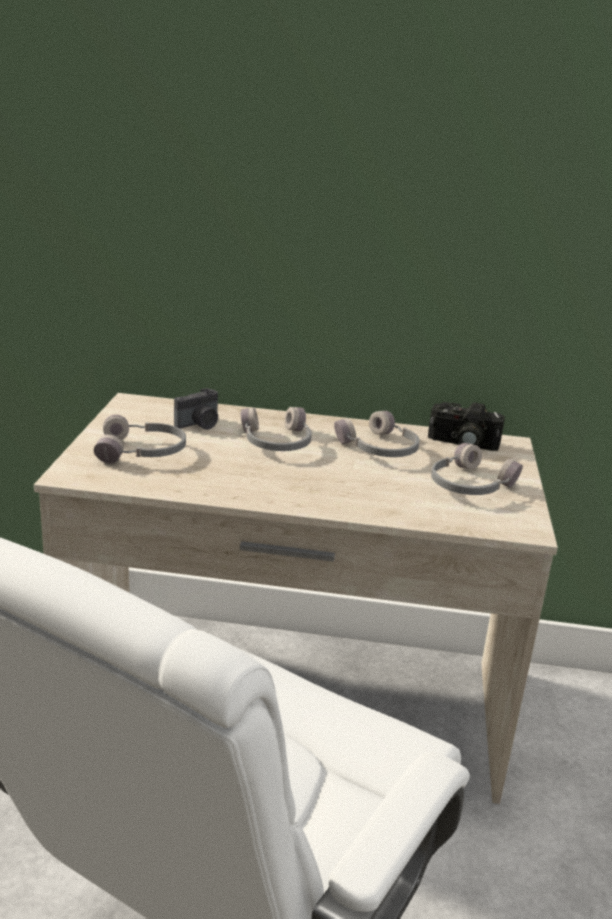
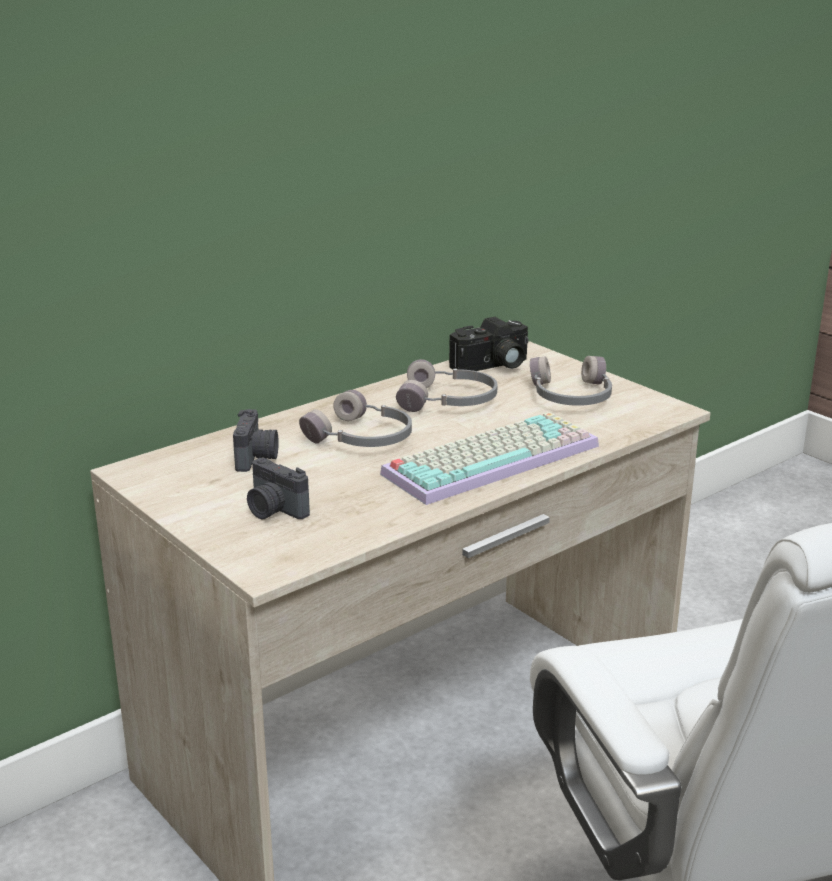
camera: 45 degrees left, 0 degrees up
(142, 452) = (274, 510): grey headphones -> camera
(322, 490) = (491, 457): none -> keyboard

